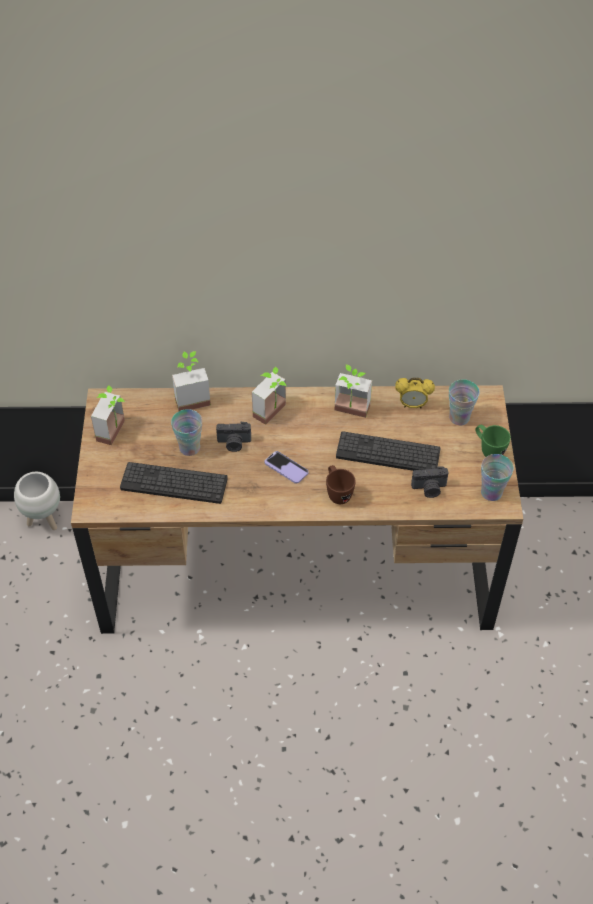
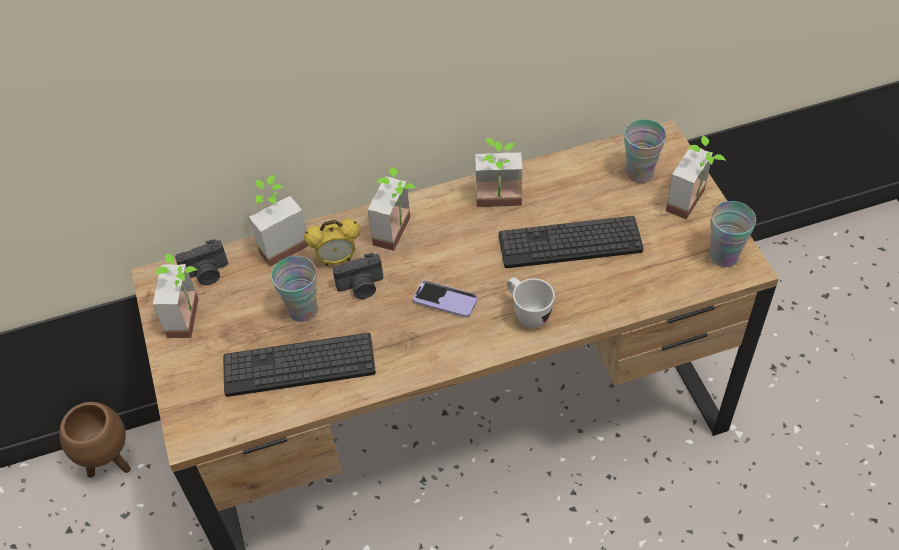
camera: 15 degrees left, 0 degrees up
(44, 521) = (110, 464): white planter -> brown planter
(337, 493) = (527, 314): brown mug -> white mug
(412, 405) = (574, 173): alarm clock -> alarm clock (337, 259)
(429, 489) = (643, 274): camera -> camera (207, 274)
(488, 450) = (694, 204): green mug -> potted plant

